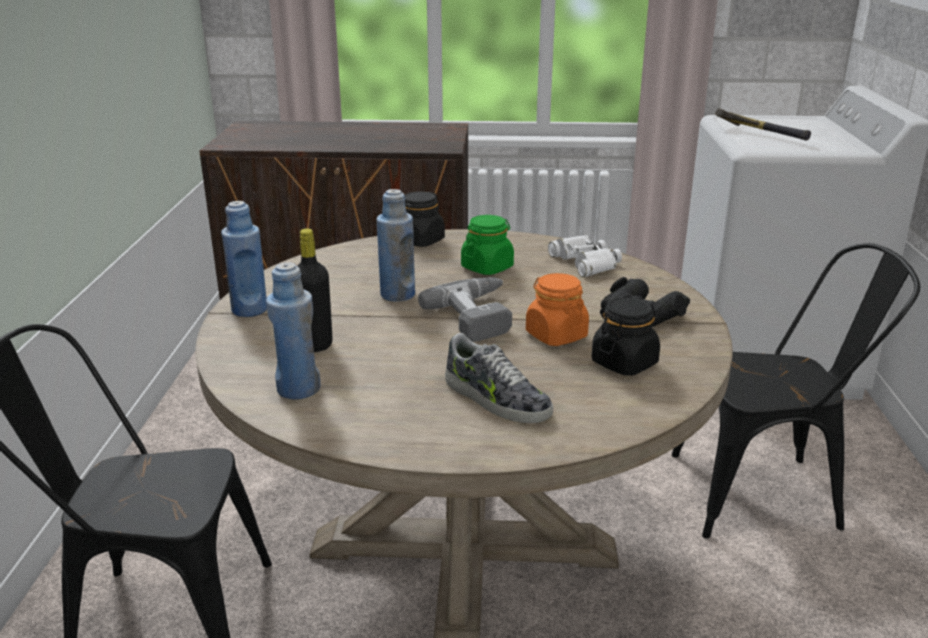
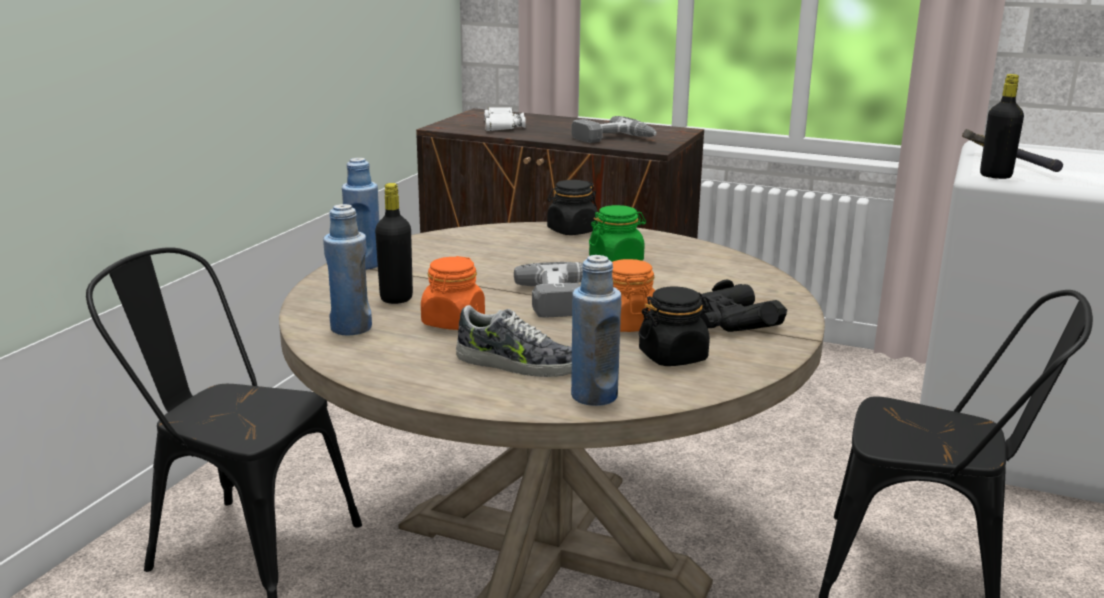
camera: 20 degrees right, 5 degrees down
(395, 362) = (453, 322): none -> orange jar
(397, 295) = (506, 271): blue bottle -> blue bottle (594, 396)
(400, 142) = (614, 139): none -> power drill
(495, 399) = (517, 364): shoe -> shoe turned 45 degrees counterclockwise
(585, 263) = (722, 269): white binoculars -> white binoculars (502, 126)
(763, 148) = (995, 176): none -> black bottle

